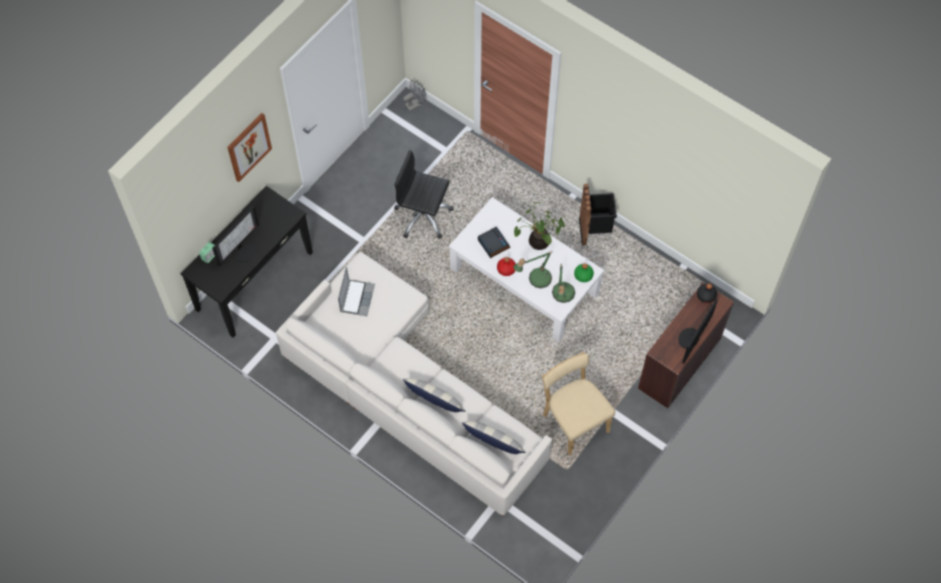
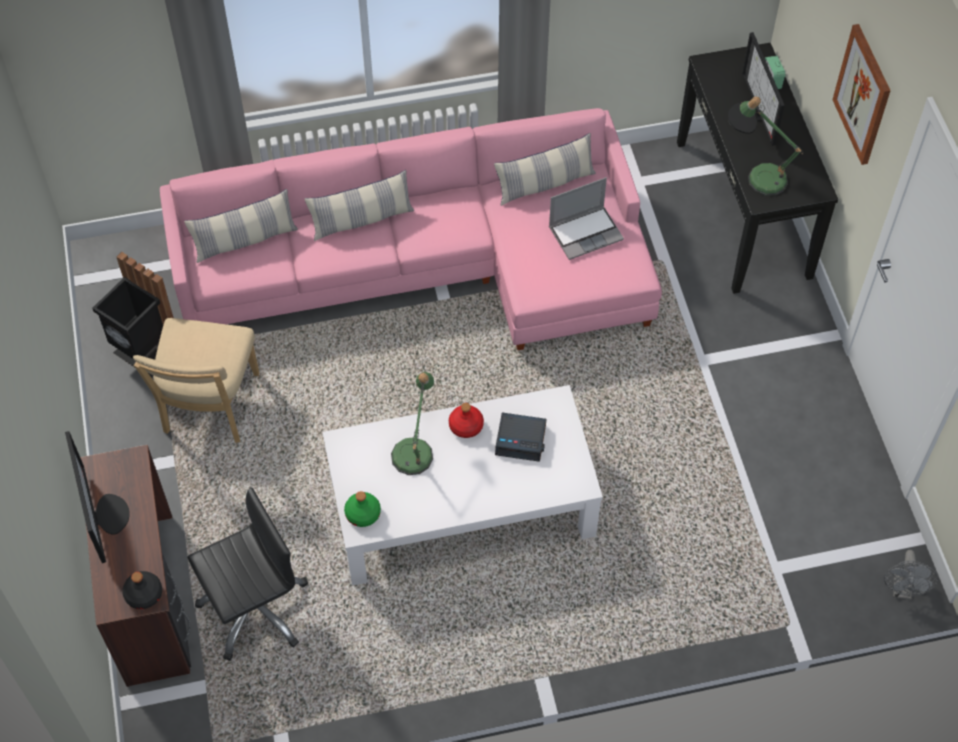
camera: 130 degrees right, 5 degrees down
(341, 337) = (545, 184): none -> pillow
(356, 298) = (586, 233): laptop -> laptop turned 75 degrees counterclockwise
(407, 391) = (432, 263): white sofa -> pink sofa
(423, 216) = (680, 456): black office chair -> black office chair (254, 609)
(537, 243) = (470, 496): potted plant -> none
(562, 296) = (357, 462): table lamp -> table lamp (762, 175)
(574, 421) = (209, 407): beige chair -> beige chair turned 90 degrees clockwise
(595, 231) = (453, 662): black trash can -> black trash can (145, 352)

